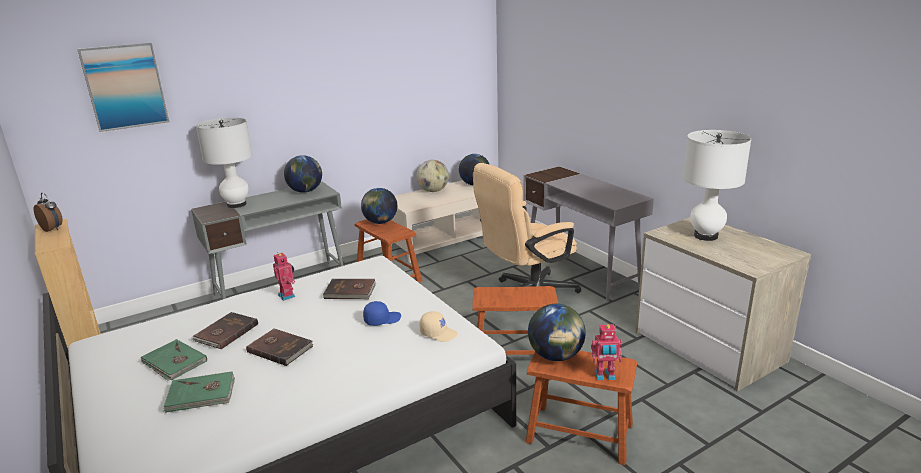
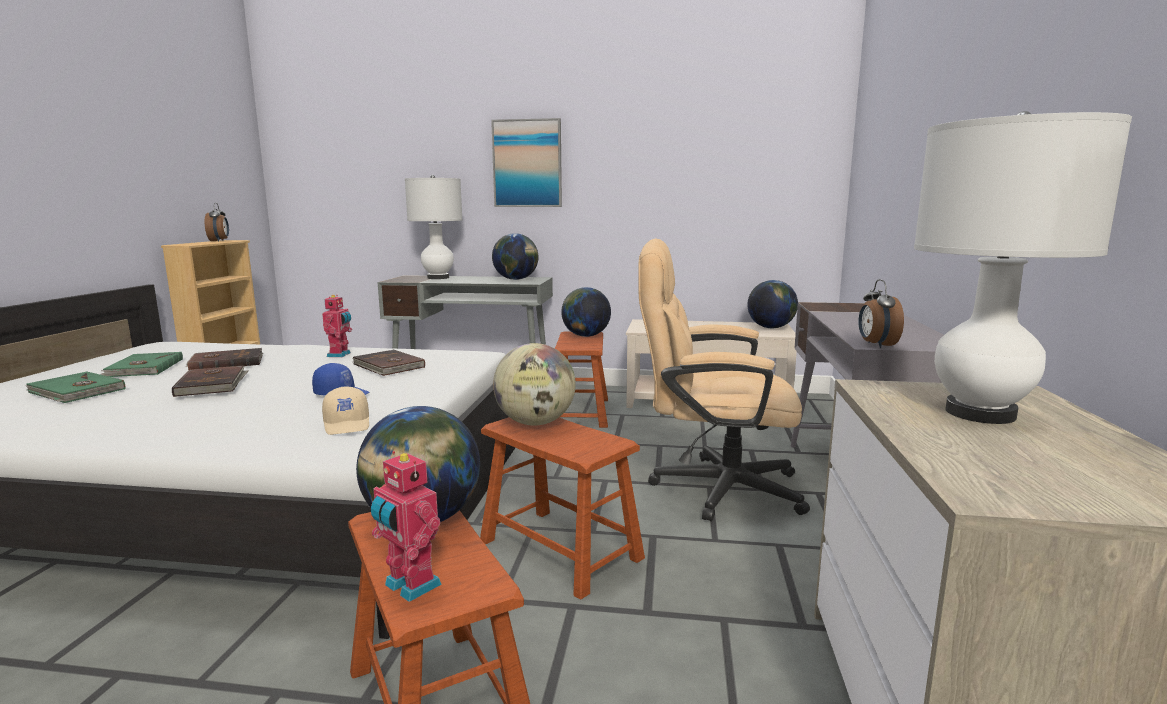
camera: 40 degrees right, 10 degrees down
(125, 86) = (361, 133): picture -> picture (527, 163)
(433, 191) = (703, 324): globe -> globe (535, 423)
(617, 204) = (876, 345): none -> alarm clock

